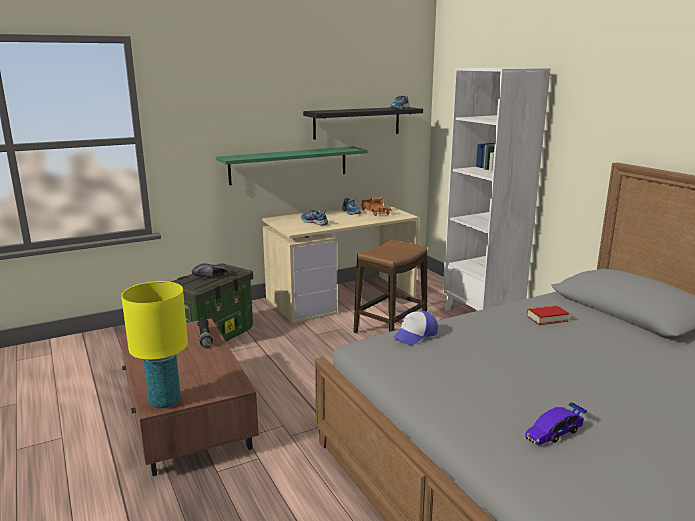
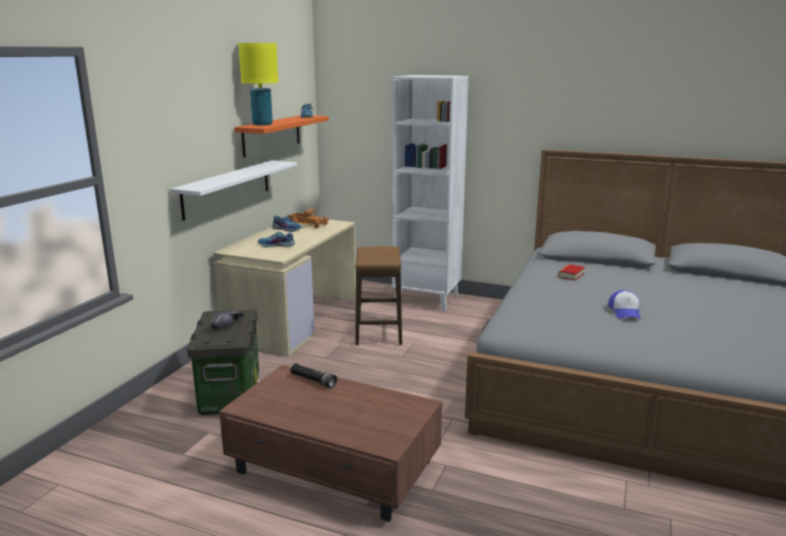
camera: 40 degrees left, 0 degrees up
(165, 401) = (389, 439): yellow table lamp -> yellow table lamp (262, 124)
(289, 165) = (227, 188): green shelf -> white shelf
(357, 122) = (272, 135): black shelf -> orange shelf
(415, 335) = (524, 310): cap -> cap (625, 311)
(554, 432) = (697, 335): toy car -> none

